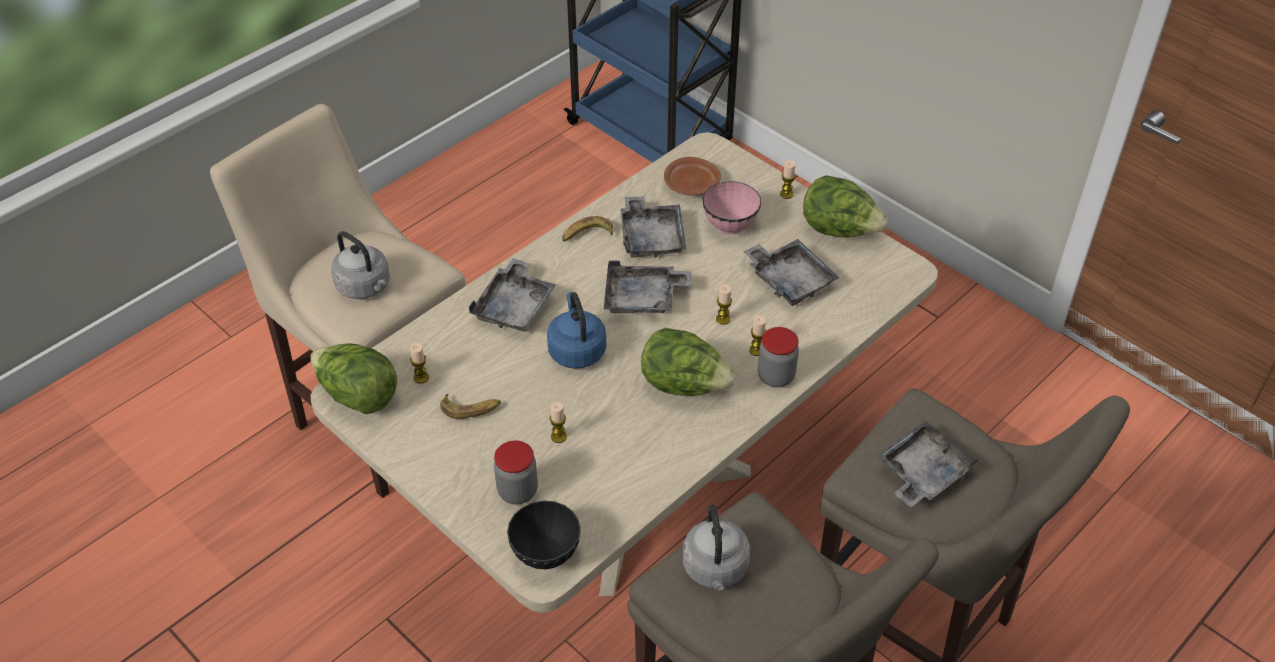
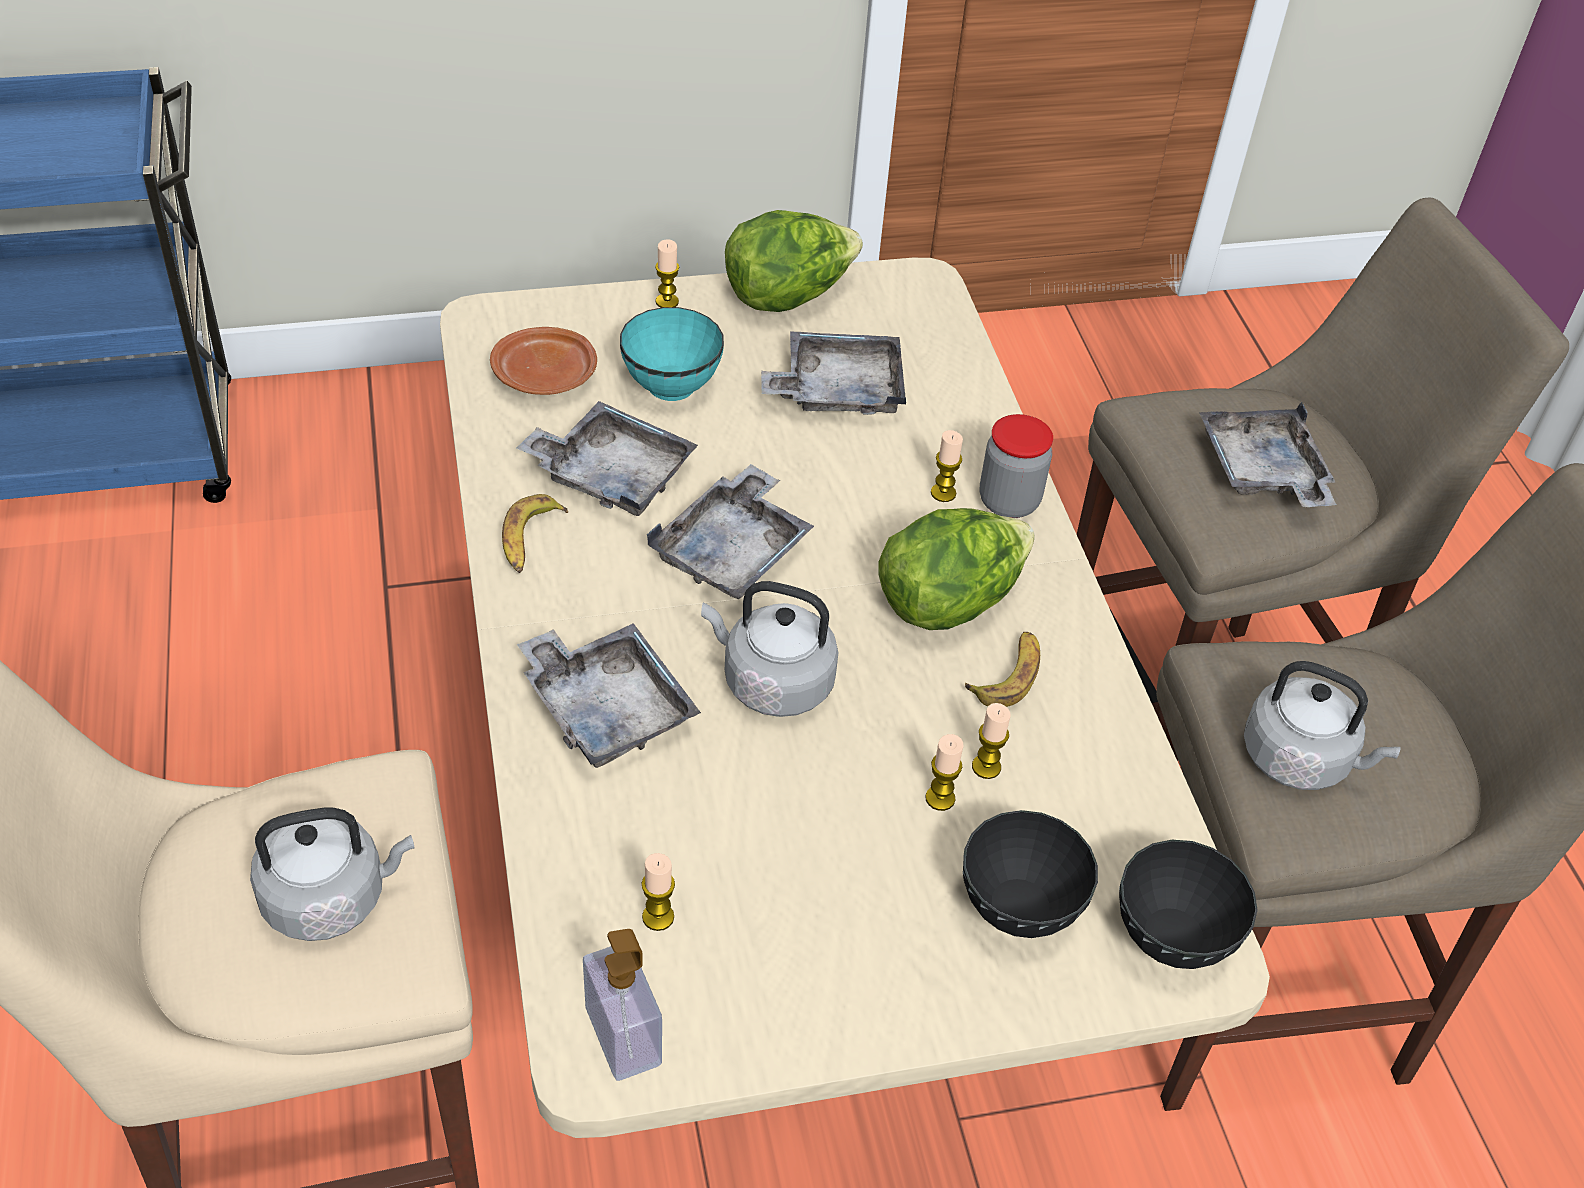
camera: 60 degrees left, 0 degrees up
(358, 396) = (623, 1035): lettuce -> soap dispenser
(471, 409) = (789, 882): banana -> banana (1008, 675)
(517, 491) = (1018, 909): jar -> black bowl
(576, 350) = (772, 682): blue kettle -> grey kettle
(723, 319) = (853, 493): candle -> candle (986, 767)
(730, 225) = (671, 384): pink bowl -> turquoise bowl

